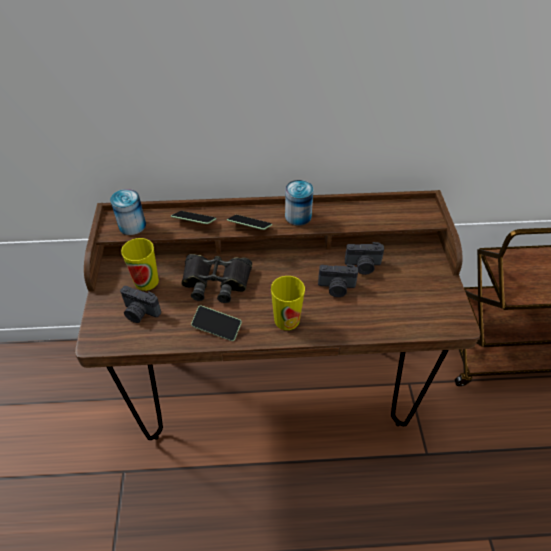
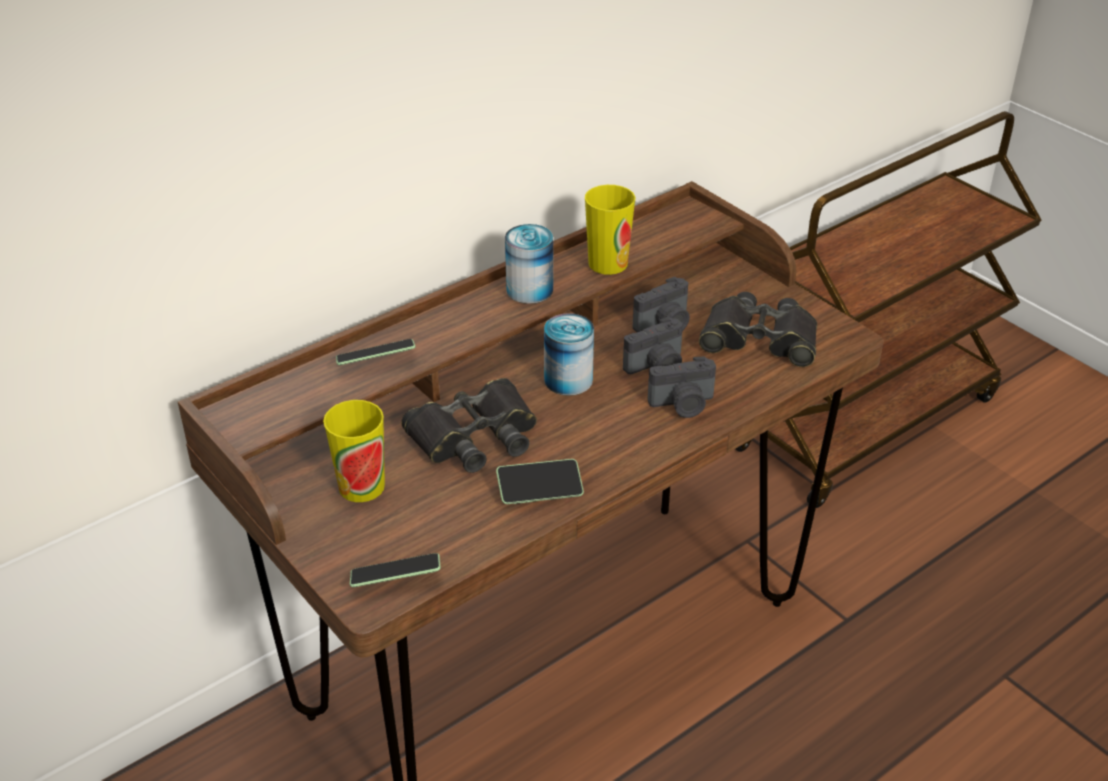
camera: 35 degrees left, 10 degrees down
(132, 225) = (277, 408): can -> can (568, 380)
(140, 313) = (400, 530): camera -> camera (683, 405)
(249, 226) = (472, 331): phone -> phone (396, 579)
(287, 319) = (629, 434): cup -> cup (608, 263)
(406, 299) = (759, 339): none -> black binoculars

